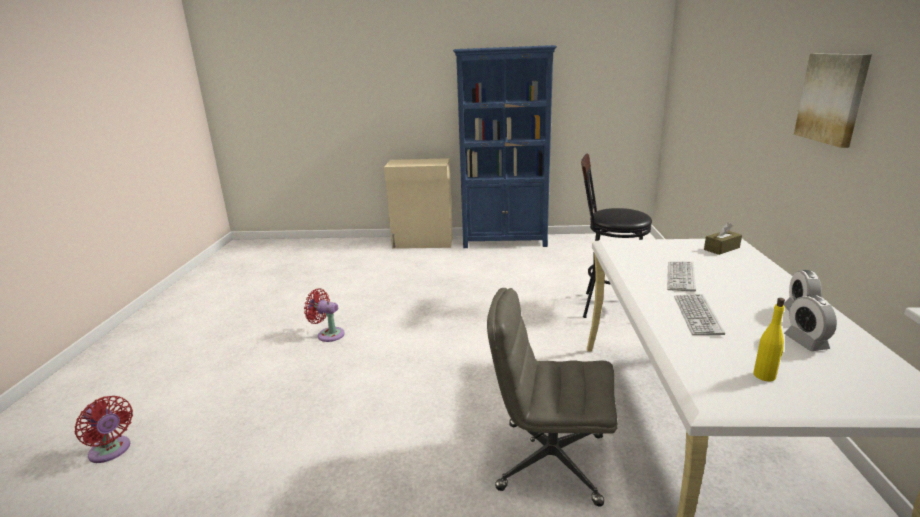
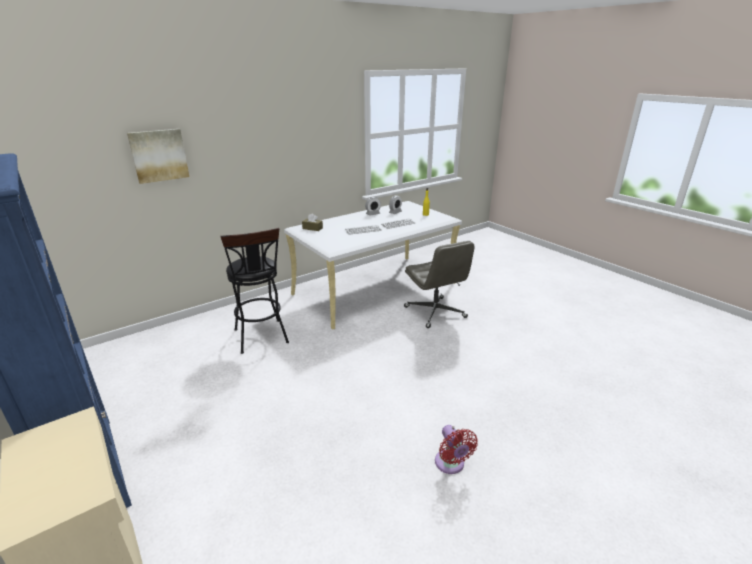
camera: 130 degrees left, 5 degrees up
(111, 451) = (668, 458): red fan -> none
(832, 98) = (293, 140): picture -> picture (159, 155)

